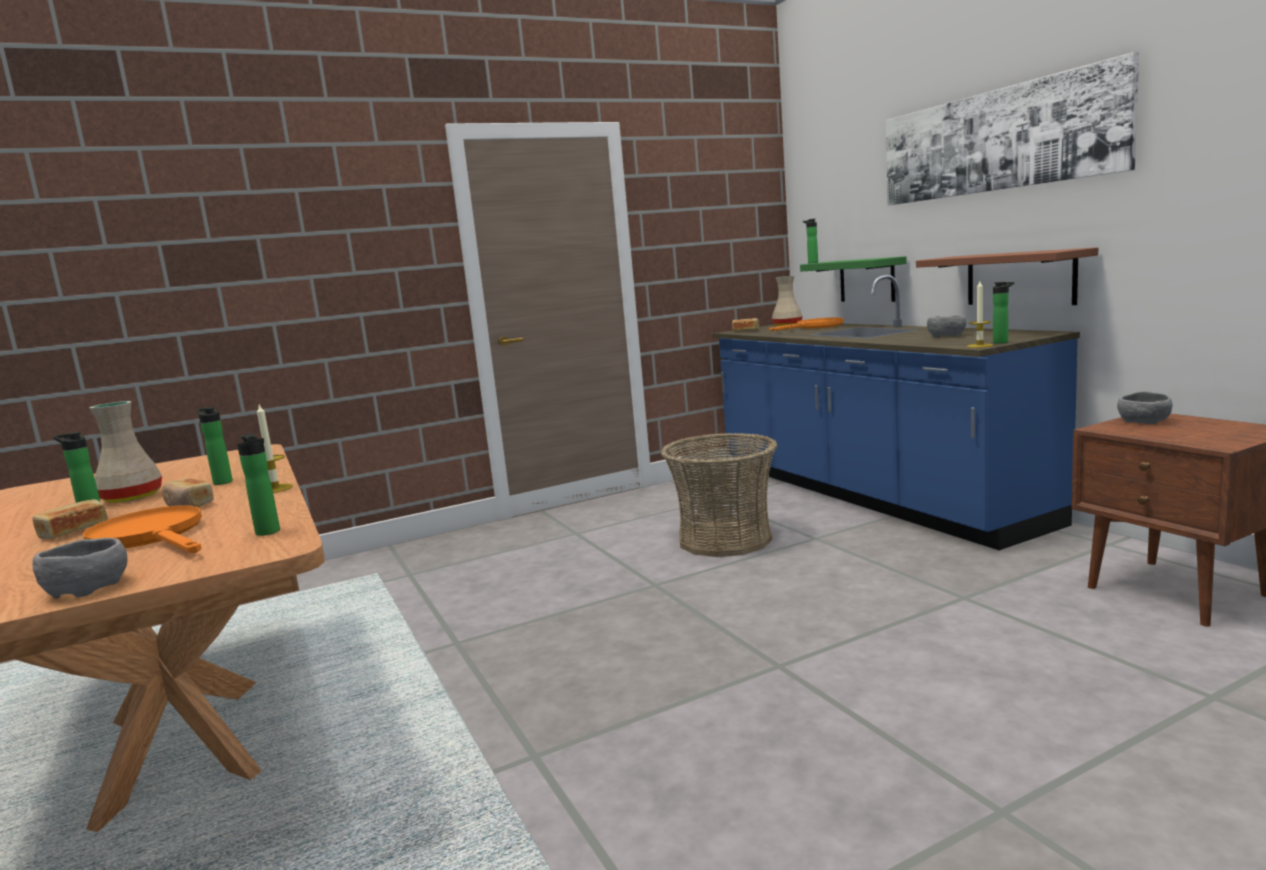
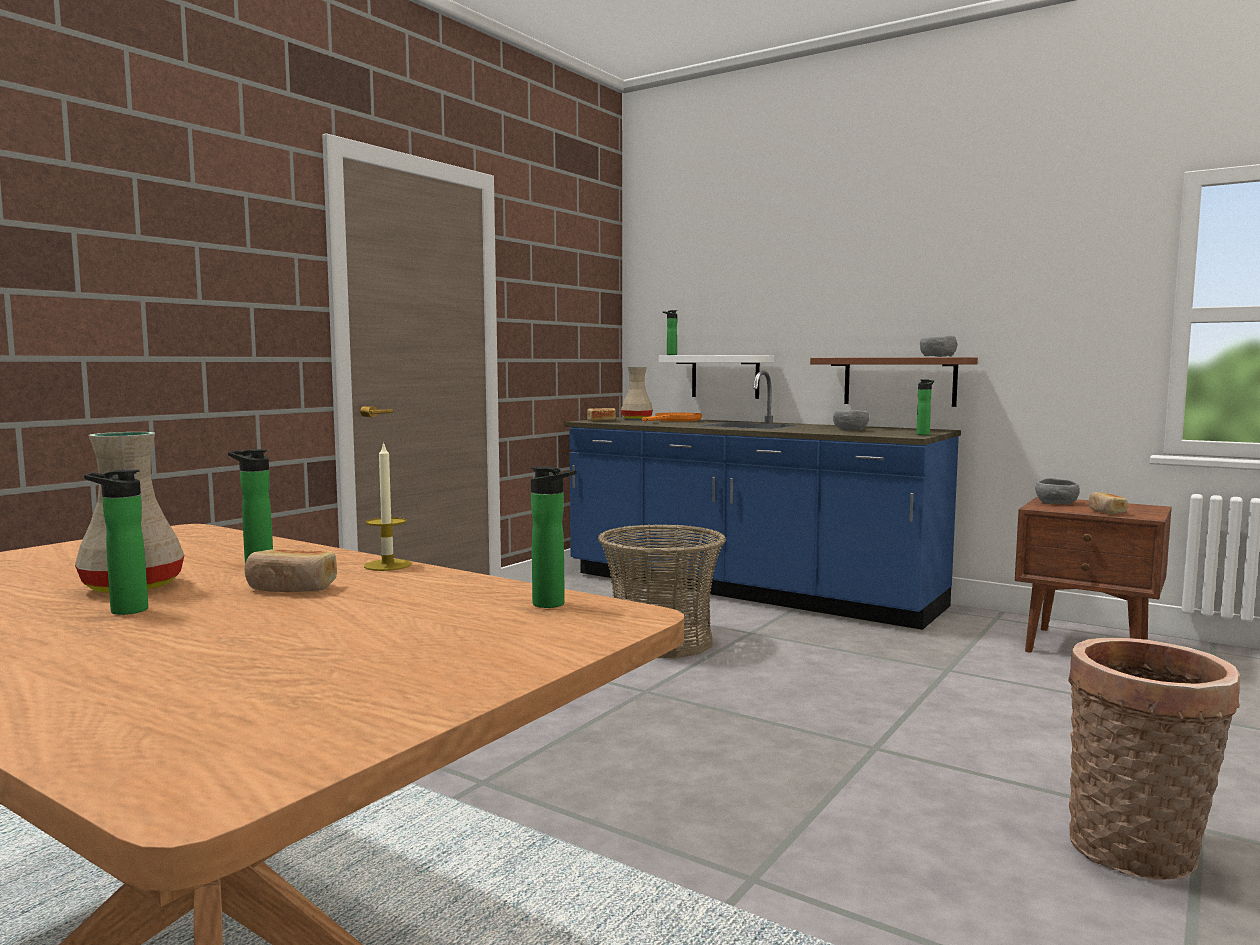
camera: 30 degrees left, 5 degrees down
(73, 532) = (165, 628): bread -> bread (1105, 512)
(88, 587) = (460, 678): grey bowl -> grey bowl (937, 357)
(152, 537) = (360, 622): orange frying pan -> none
(867, 280) = (725, 376): green shelf -> white shelf
(892, 820) = (1139, 854): none -> basket
(979, 346) = (913, 436): candle -> none
(995, 141) = (877, 257): picture -> none

